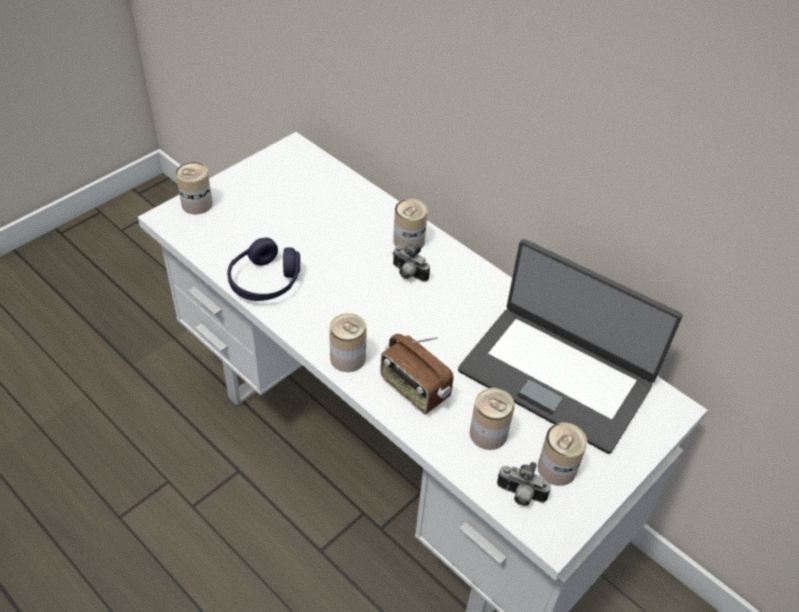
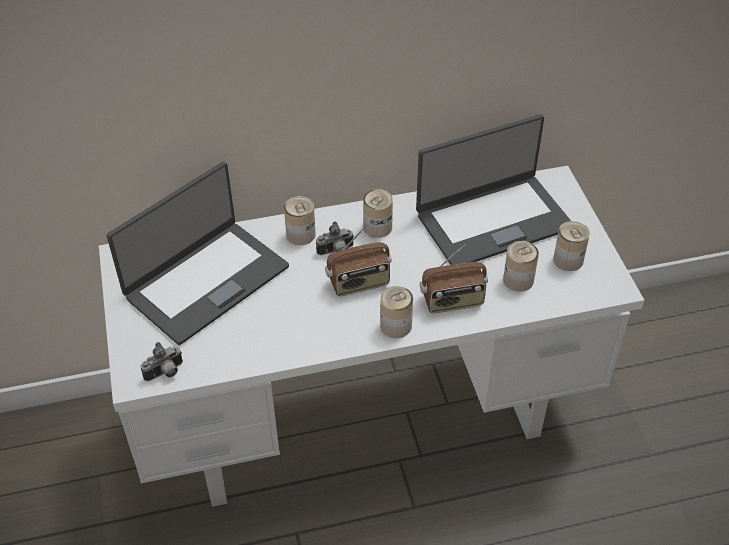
camera: 55 degrees left, 0 degrees up
(197, 204) = (135, 353): can -> can (377, 227)
(265, 281) = (273, 343): purple headphones -> none
(304, 207) = (205, 281): none -> laptop
(381, 307) = (359, 283): none -> radio
(520, 495) = (578, 289): camera -> camera (165, 373)

